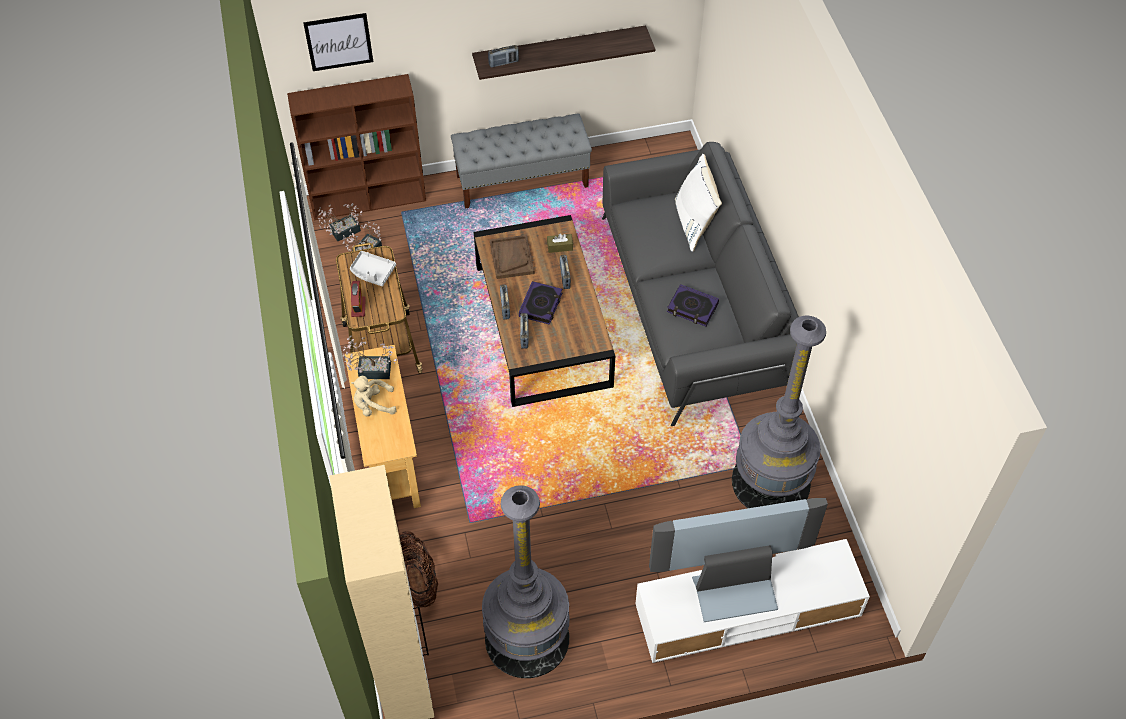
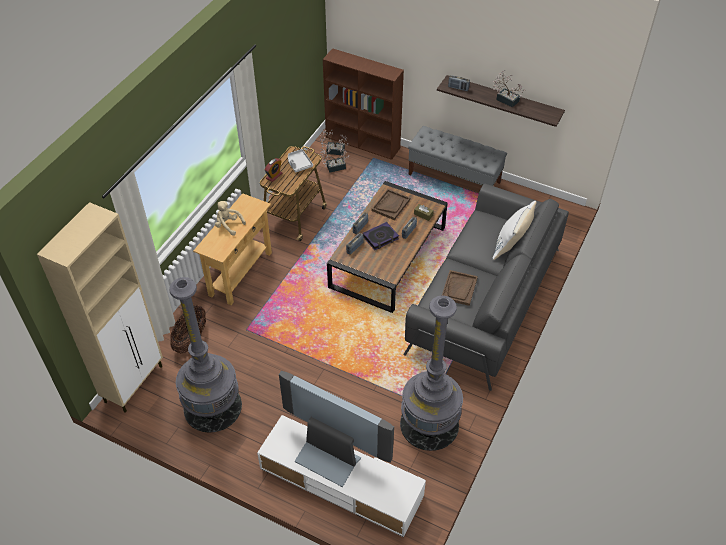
camera: 40 degrees right, 5 degrees down
(339, 41) = (368, 28): picture -> none
(370, 370) = (245, 208): potted plant -> potted plant (505, 99)
(692, 308) = (459, 288): book -> brown tray

